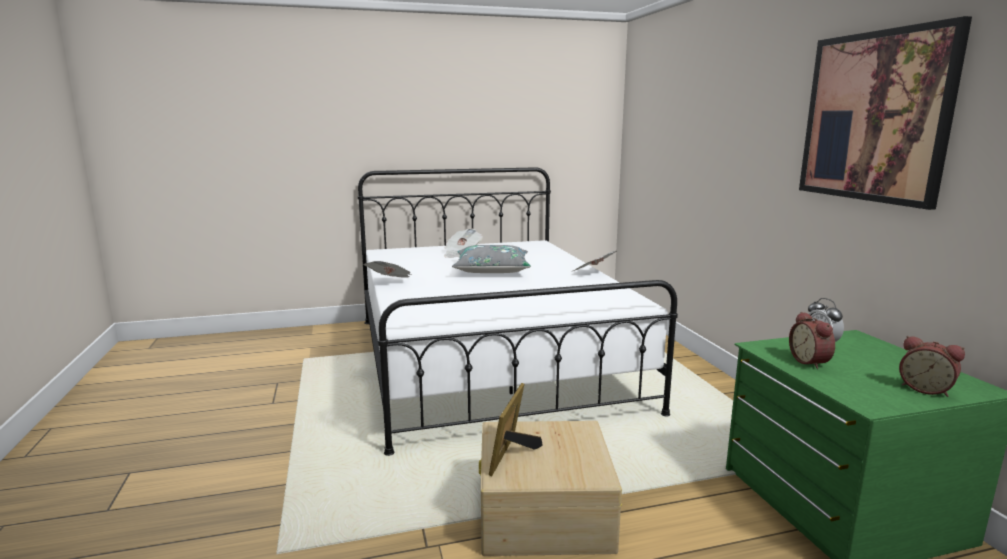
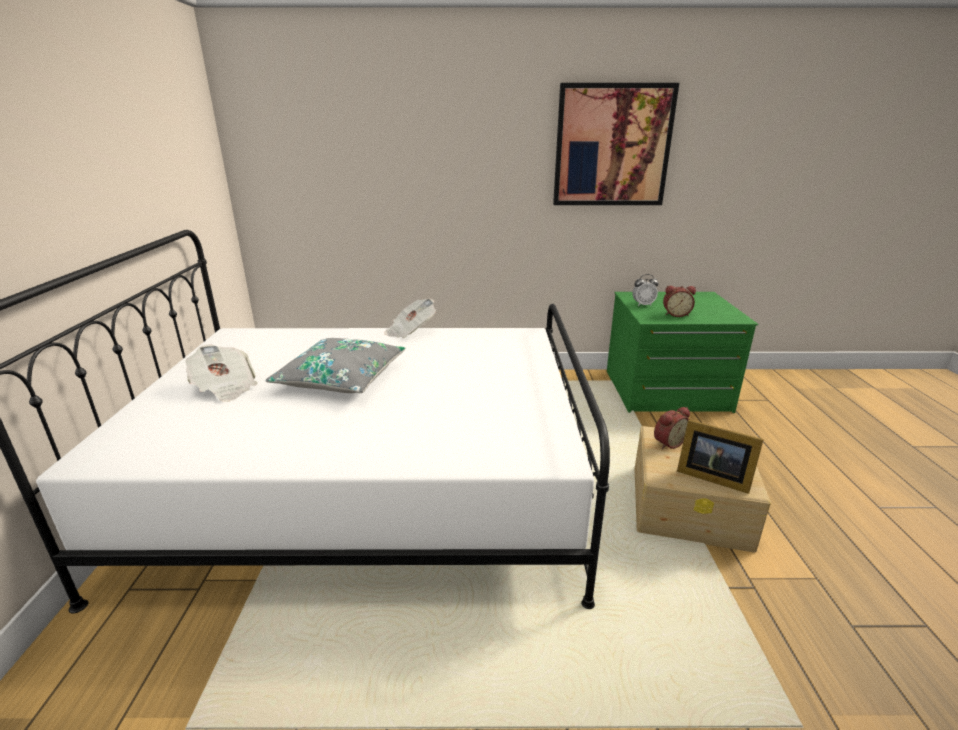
camera: 75 degrees left, 10 degrees up
(390, 282) = (339, 460): newspaper -> none
(925, 389) = (712, 303): alarm clock -> alarm clock (668, 443)

